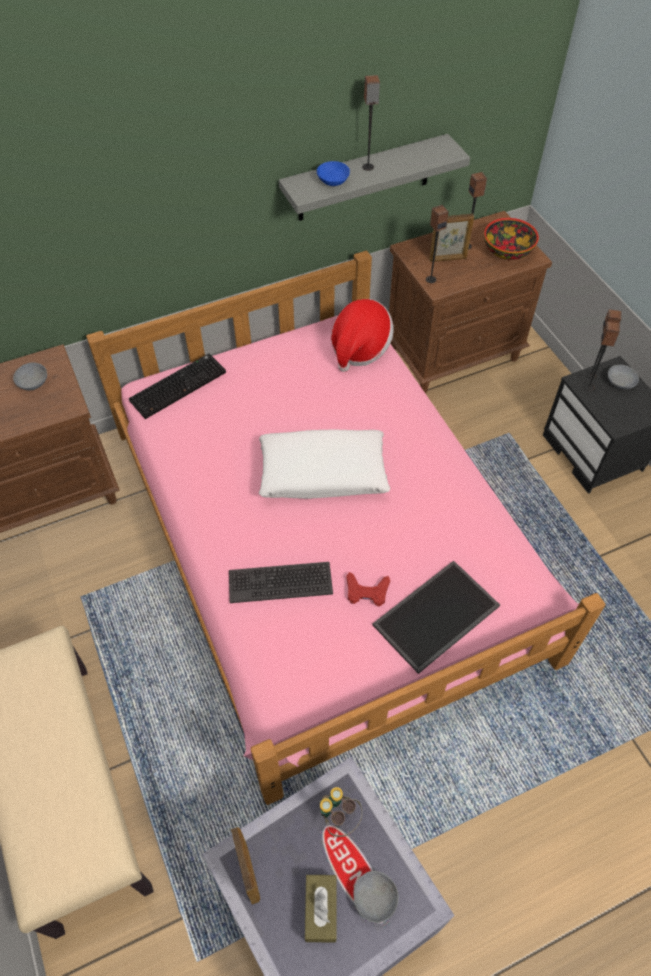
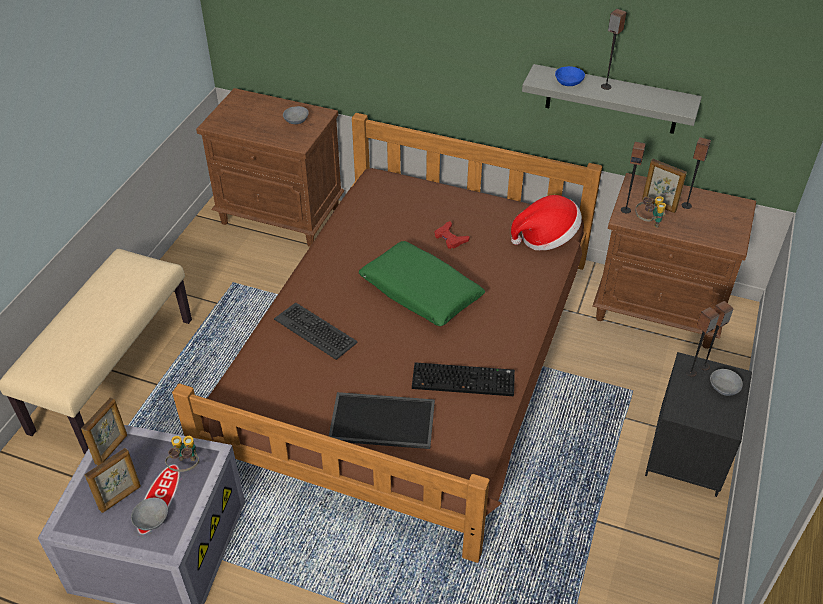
camera: 45 degrees right, 10 degrees down
(178, 385) = (398, 186): keyboard -> keyboard (464, 379)
(321, 910) = (120, 498): brown tissue box -> picture frame
(323, 473) = (420, 292): white pillow -> green pillow
(324, 538) = (409, 357): pink bed -> brown bed
(367, 592) = (358, 375): red game controller -> red game controller (450, 238)
(459, 280) = (648, 223): none -> binoculars
(507, 250) = (717, 226): bowl -> none

